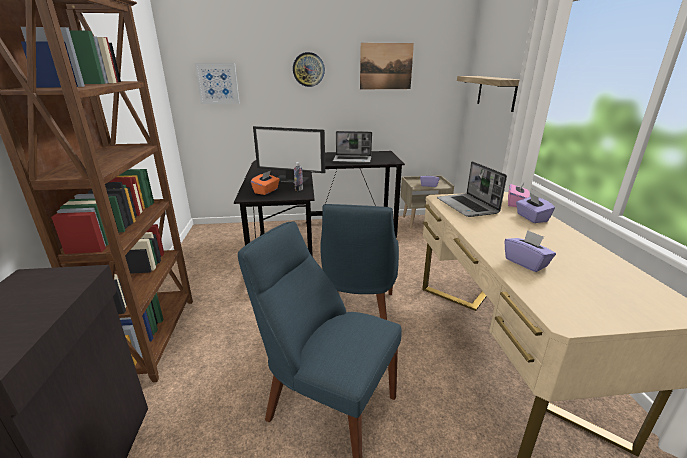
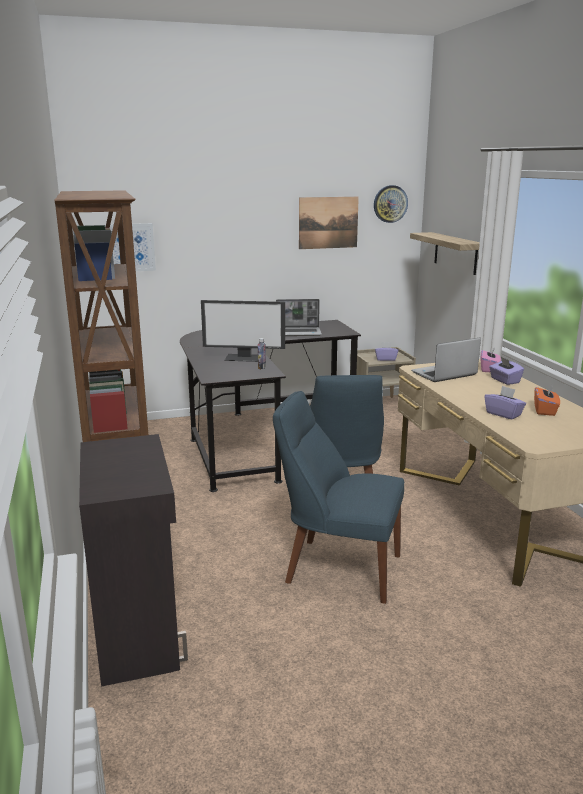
camera: 10 degrees left, 5 degrees down
(266, 191) = (227, 371): orange tissue box -> orange tissue box (545, 410)
(308, 69) = (239, 228): wall clock -> wall clock (390, 204)
(467, 206) = (443, 374): laptop -> laptop turned 90 degrees clockwise

